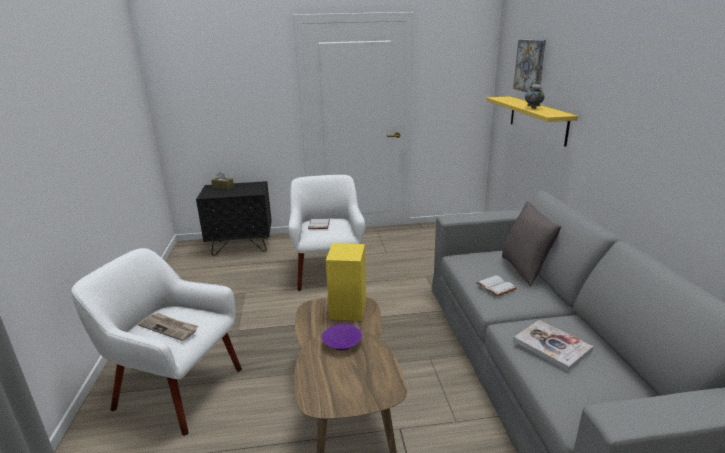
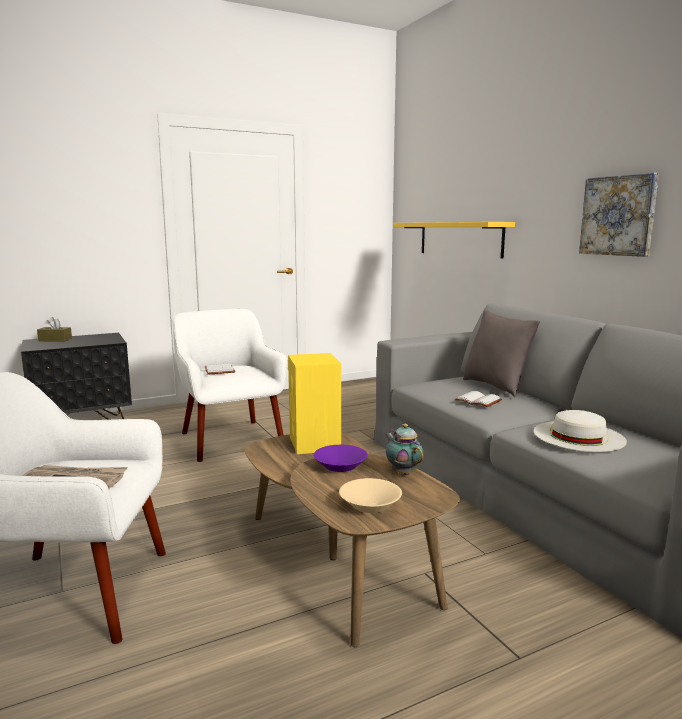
camera: 20 degrees left, 10 degrees down
(336, 390) = (370, 505): none -> beige bowl
(530, 66) = (443, 183): picture -> picture (618, 216)
(533, 108) = (460, 221): teapot -> teapot (403, 472)
(552, 346) = (578, 436): book -> white hat

